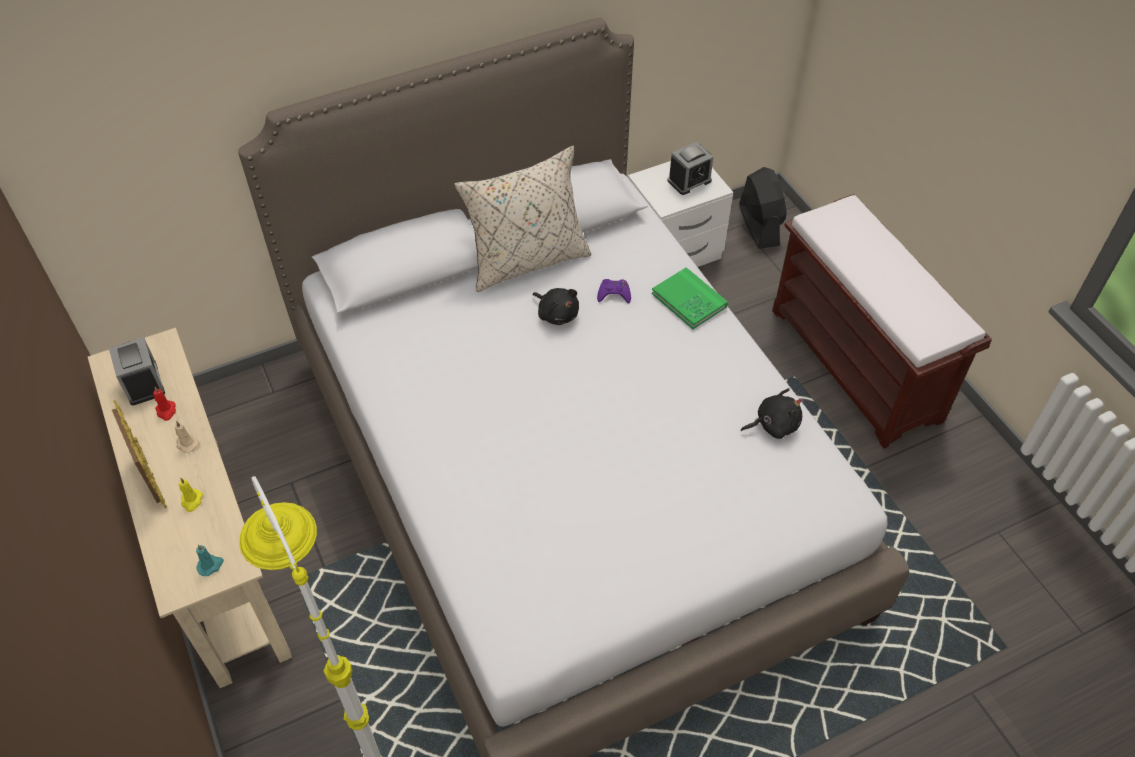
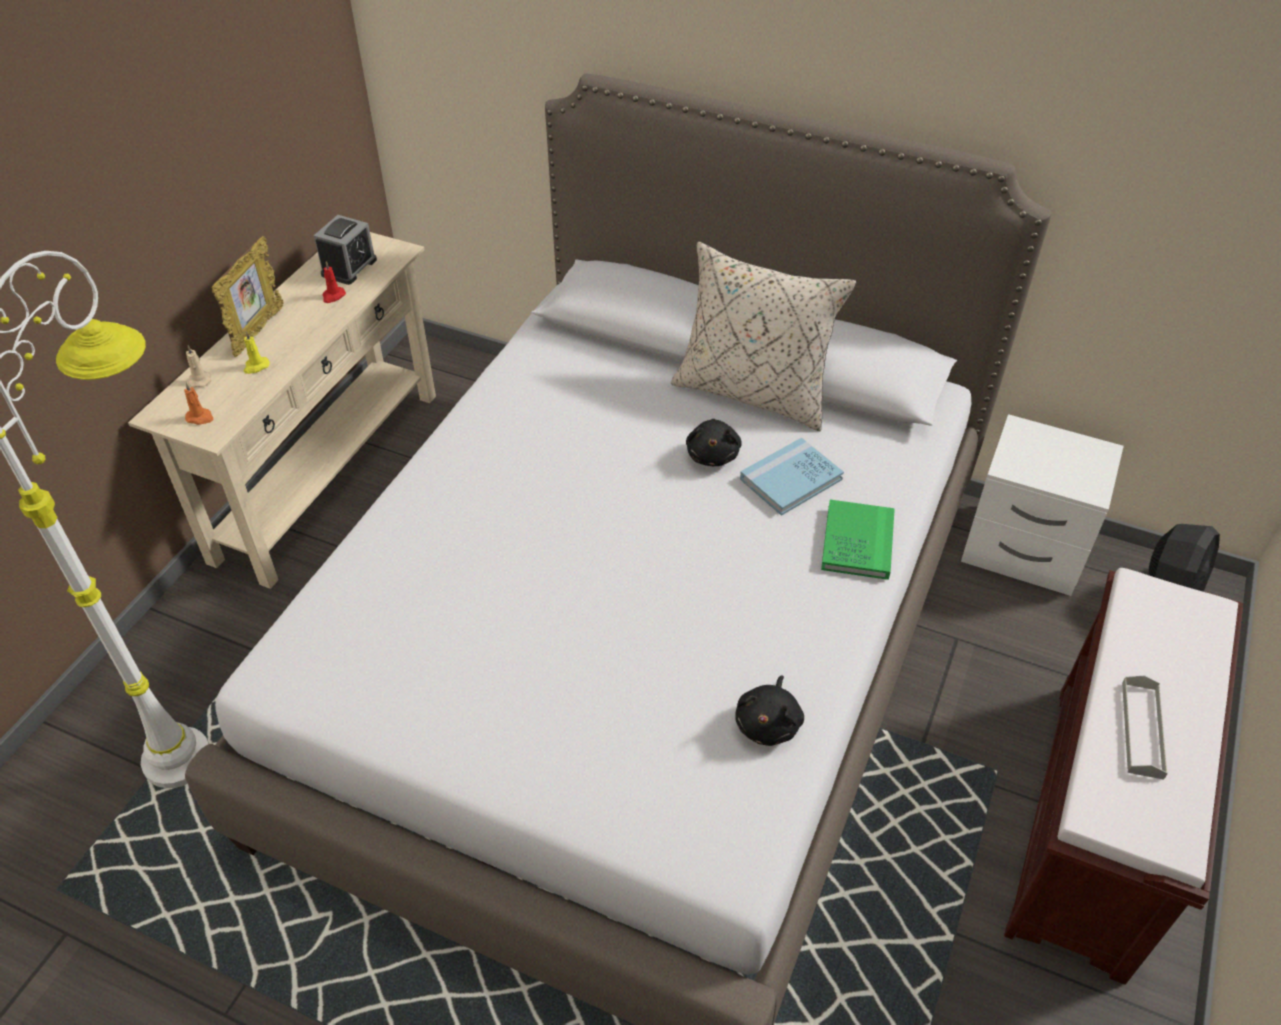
camera: 50 degrees right, 5 degrees down
(186, 443) = (311, 327): beige candle -> beige candle (200, 379)
(210, 565) = (200, 418): turquoise candle -> orange candle
(614, 294) = (791, 479): purple game controller -> blue book
(689, 181) = (1070, 464): alarm clock -> none
(773, 424) = (768, 723): black plush toy -> black plush toy turned 75 degrees clockwise
(893, 287) = (1142, 729): none -> grey tray

